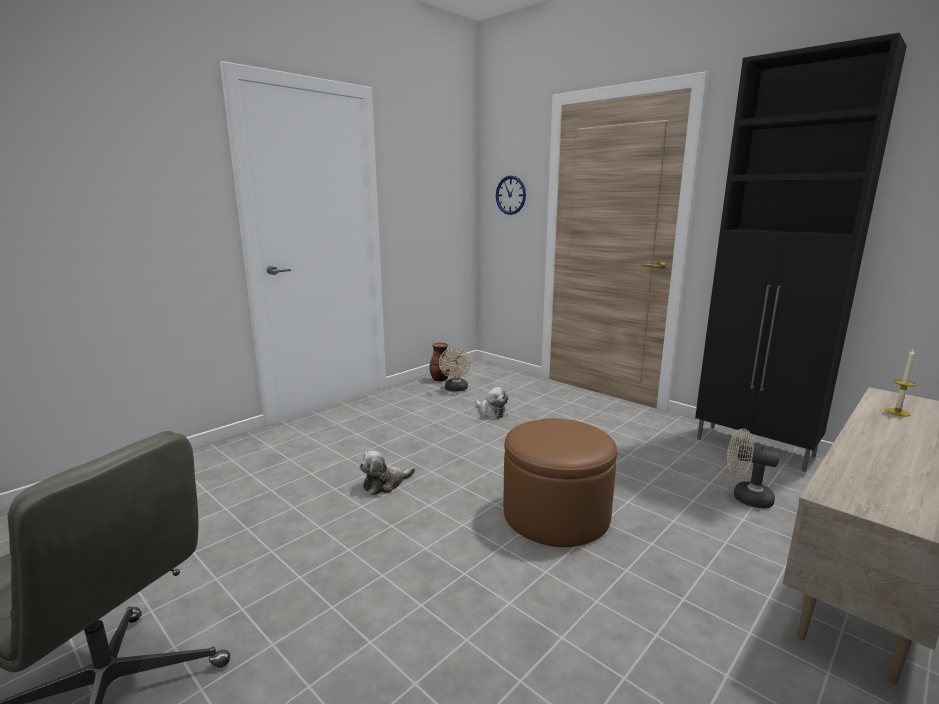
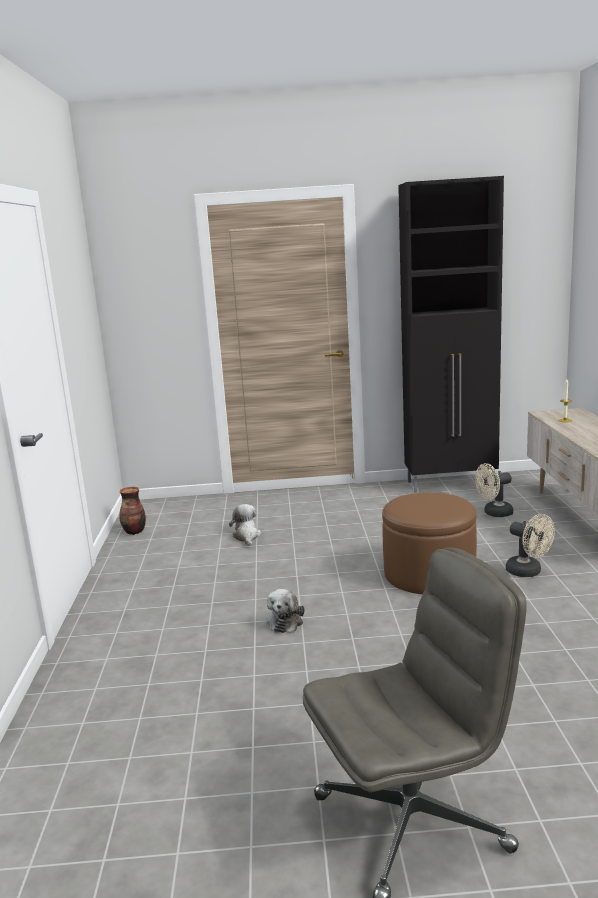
camera: 45 degrees left, 0 degrees up
(455, 389) = (171, 533): beige fan -> beige fan (528, 572)
(491, 412) = (247, 536): plush toy -> plush toy turned 105 degrees counterclockwise
(510, 195) = (151, 302): wall clock -> none

